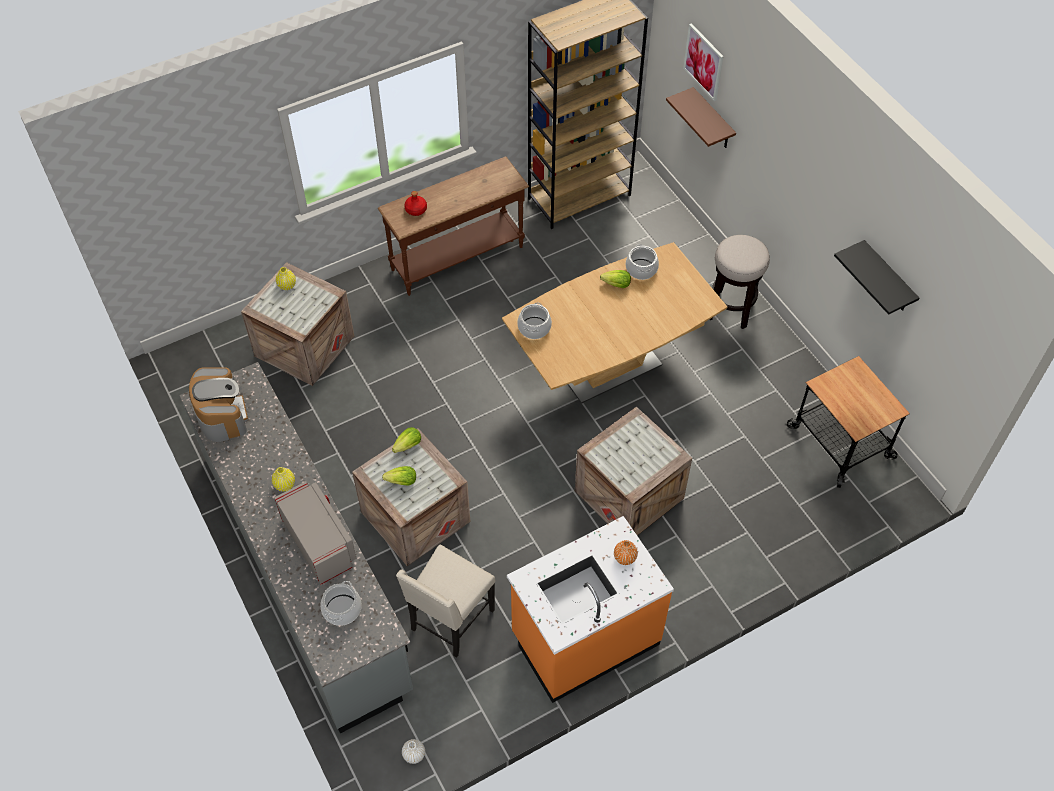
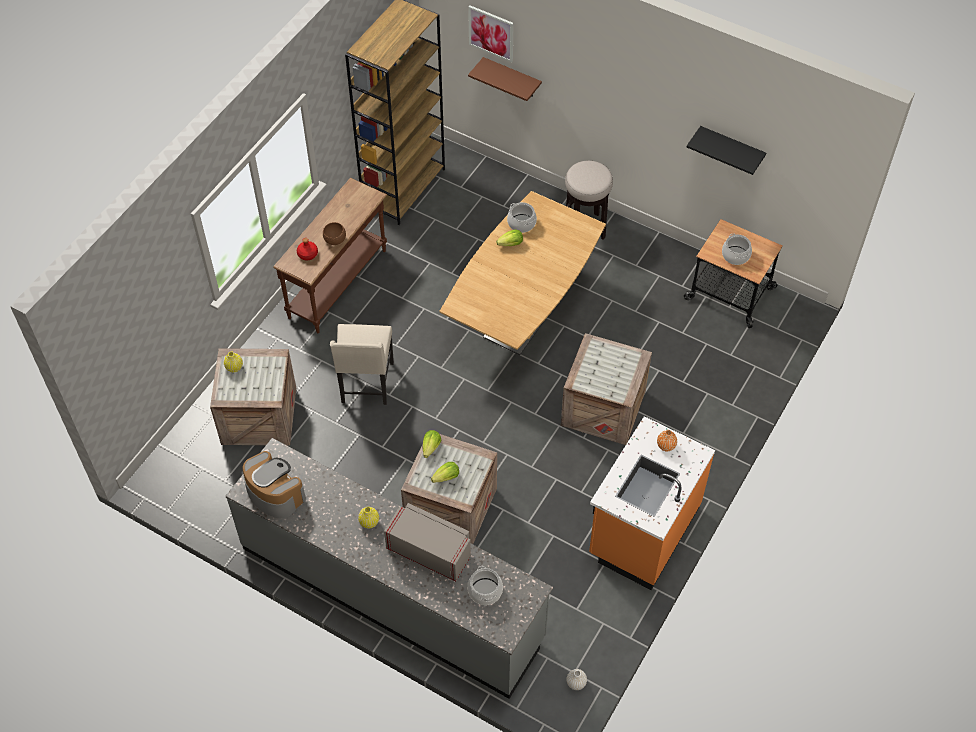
camera: 30 degrees left, 0 degrees up
(450, 208) = (335, 240): none -> brown bowl
(450, 621) = (534, 571): beige chair -> beige chair (366, 384)
(534, 328) = (471, 307): cooking pot -> cooking pot (736, 255)

